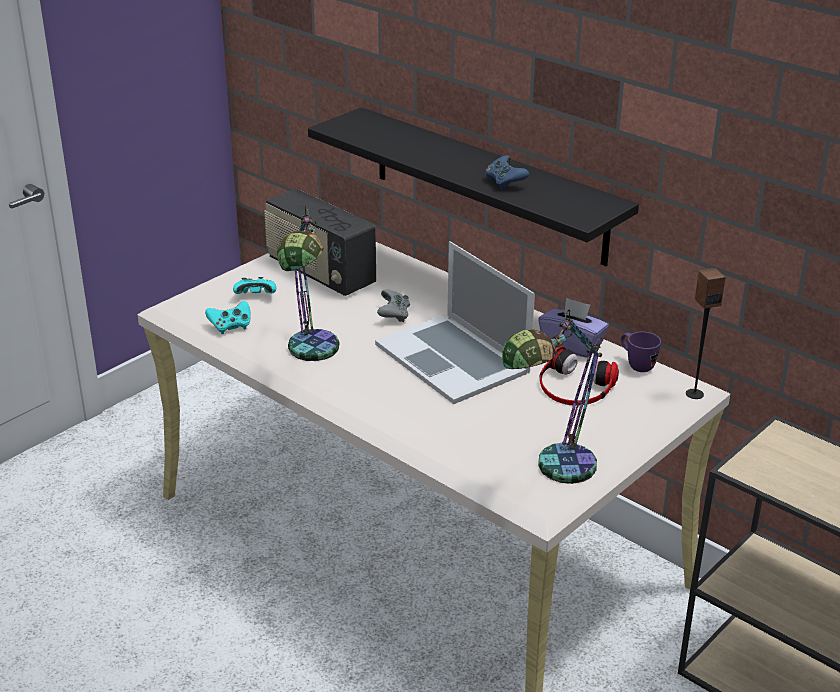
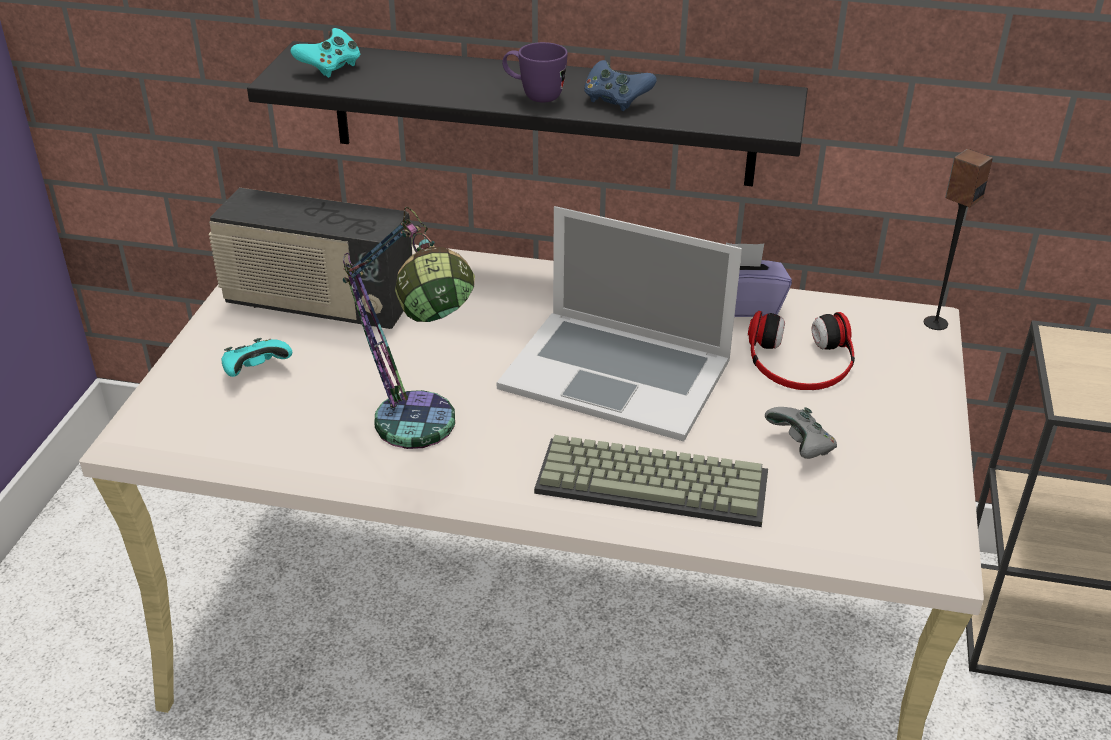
camera: 30 degrees left, 5 degrees up
(230, 326) = (260, 432): turquoise game controller -> turquoise game controller (330, 68)
(394, 315) = (480, 337): grey game controller -> grey game controller (801, 447)
(415, 417) = (655, 481): none -> keyboard
(552, 471) = (897, 493): table lamp -> none
(636, 365) = (836, 307): purple mug -> purple mug (534, 96)

